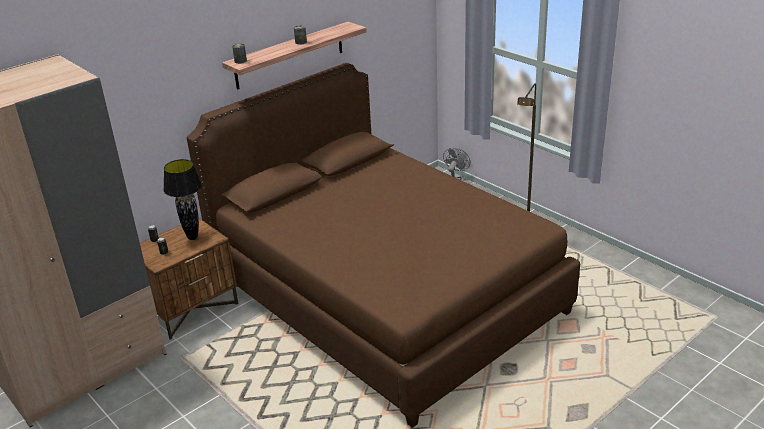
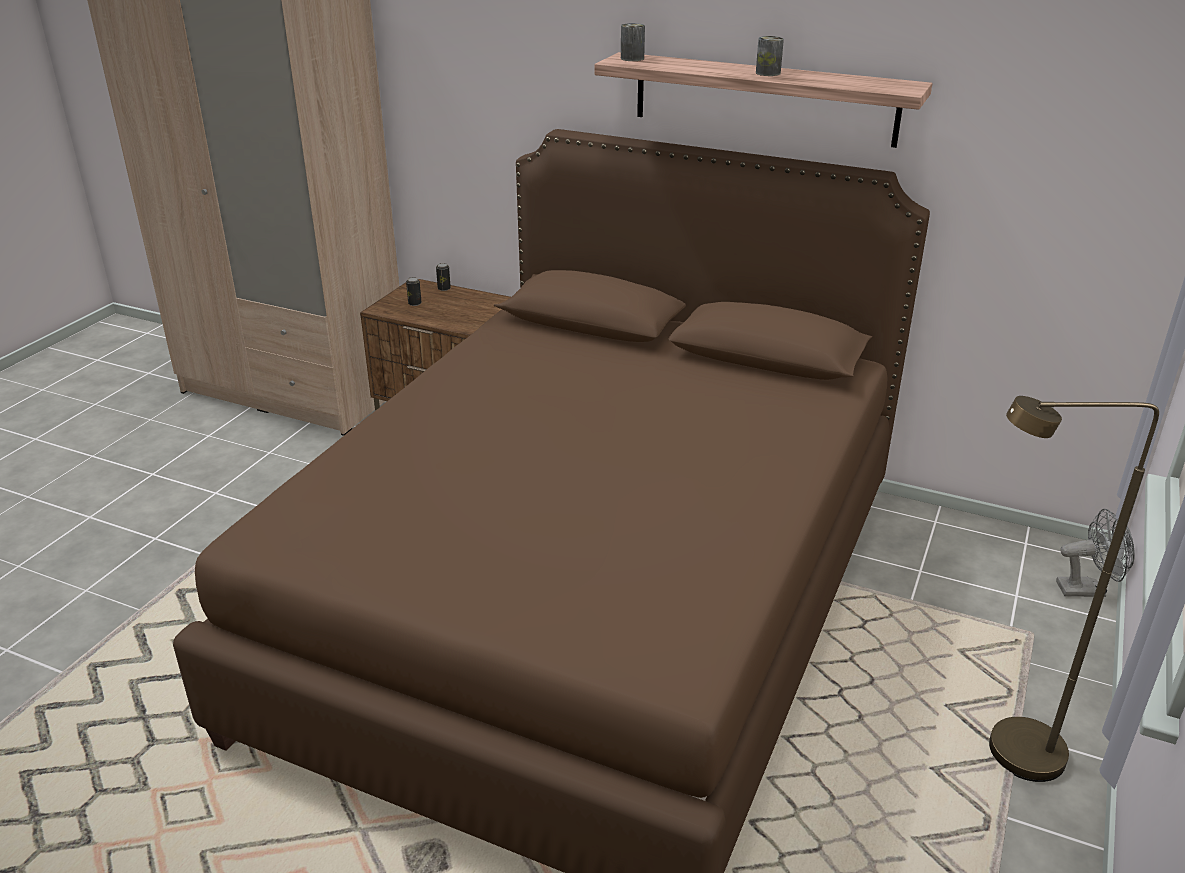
camera: 65 degrees right, 0 degrees up
(192, 237) = (464, 311): black table lamp -> none

